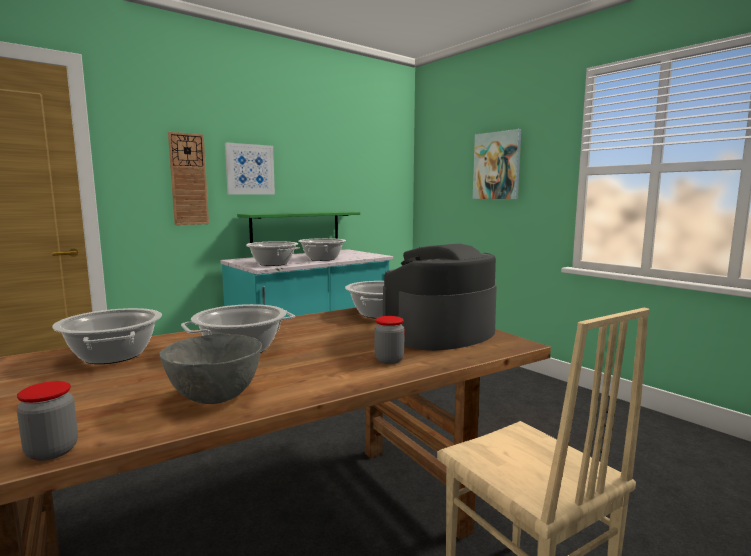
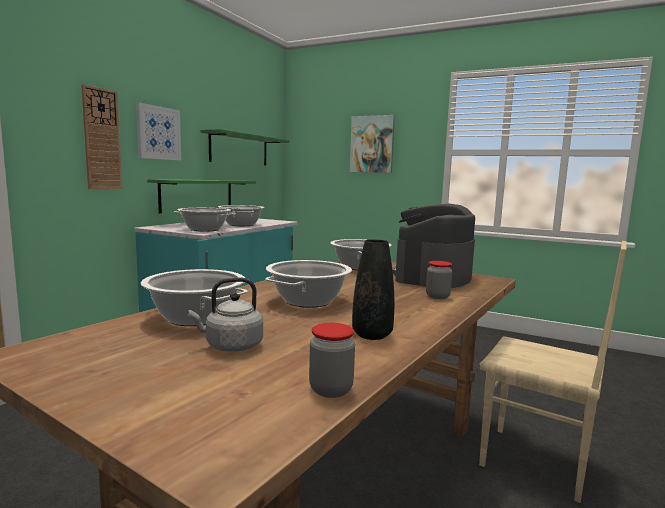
camera: 25 degrees left, 0 degrees up
(77, 389) = (231, 346): none -> grey kettle
(216, 398) = (372, 335): grey bowl -> black vase
(349, 179) = (239, 149): none -> green shelf

